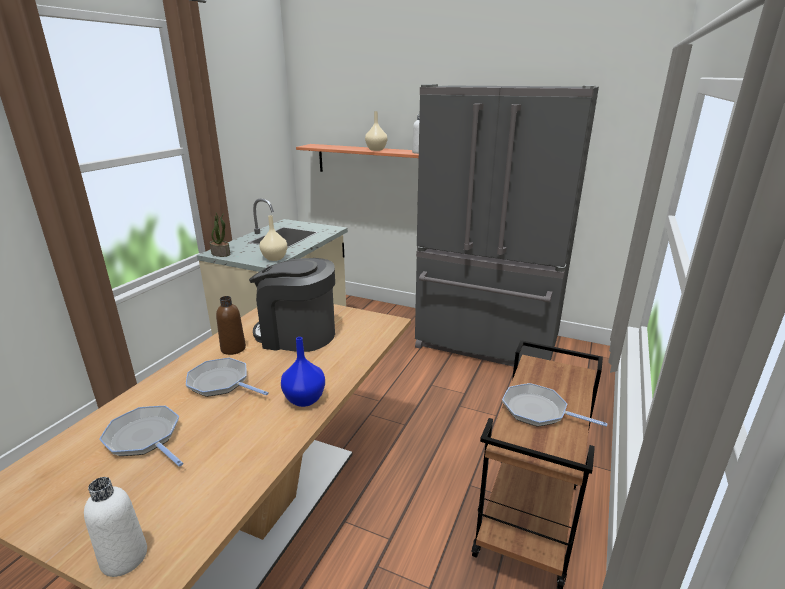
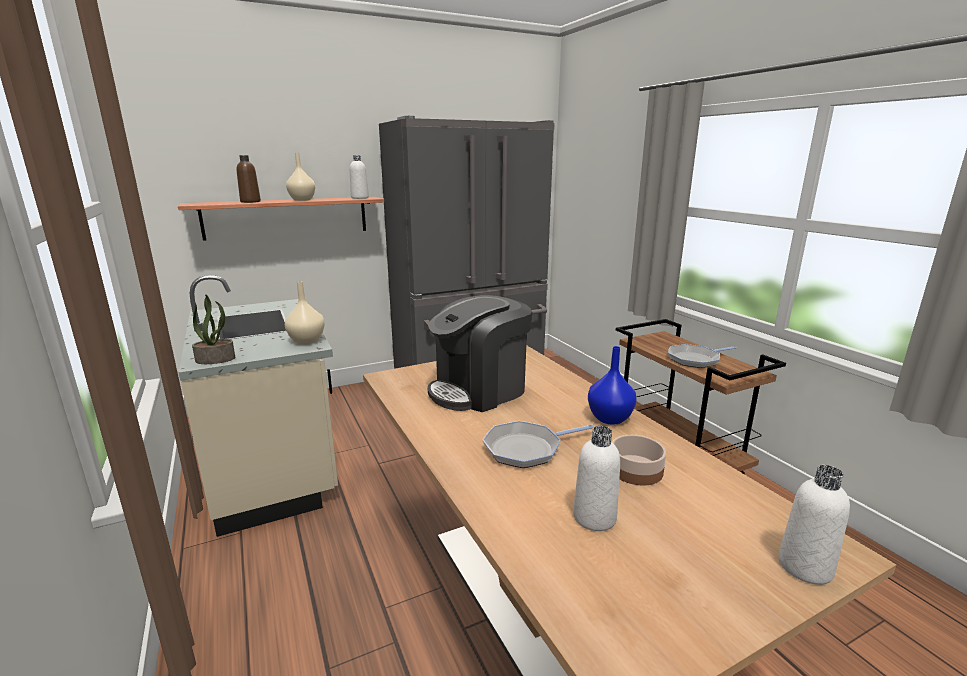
camera: 50 degrees left, 5 degrees down
(145, 438) = (594, 517): frying pan -> white bottle
(225, 435) = (634, 469): none -> bowl
(233, 349) = (458, 426): brown bottle -> brown bottle (250, 202)

